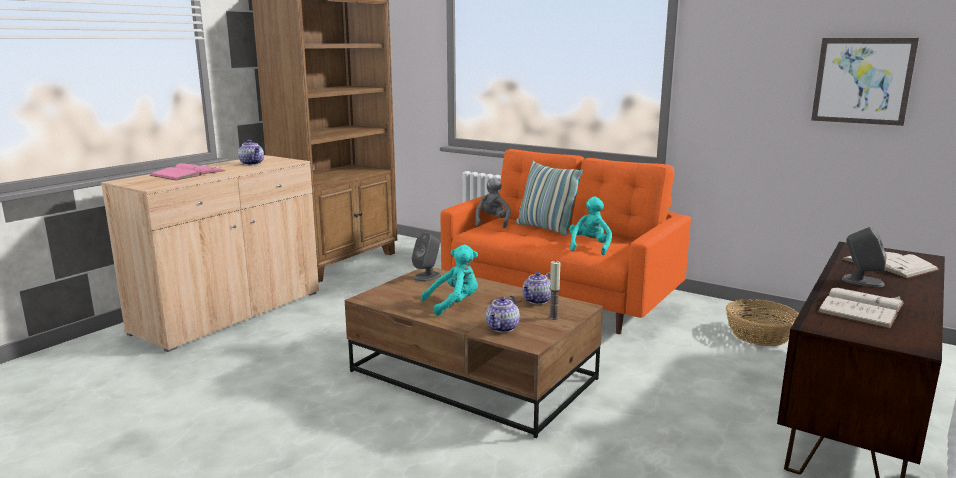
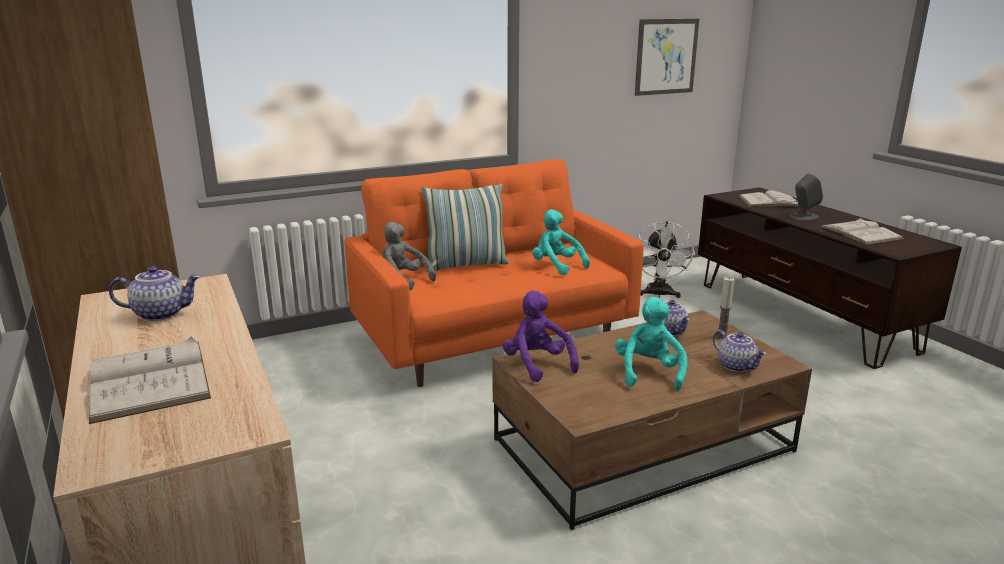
camera: 60 degrees left, 5 degrees up
(188, 173) = (149, 379): pink book -> white book
(427, 276) = (537, 365): grey speaker -> purple plush toy
(760, 335) = (659, 294): basket -> white fan

